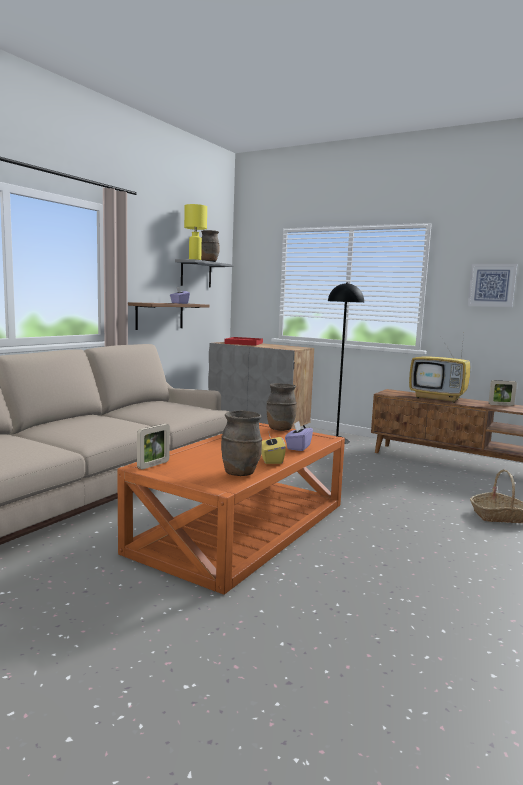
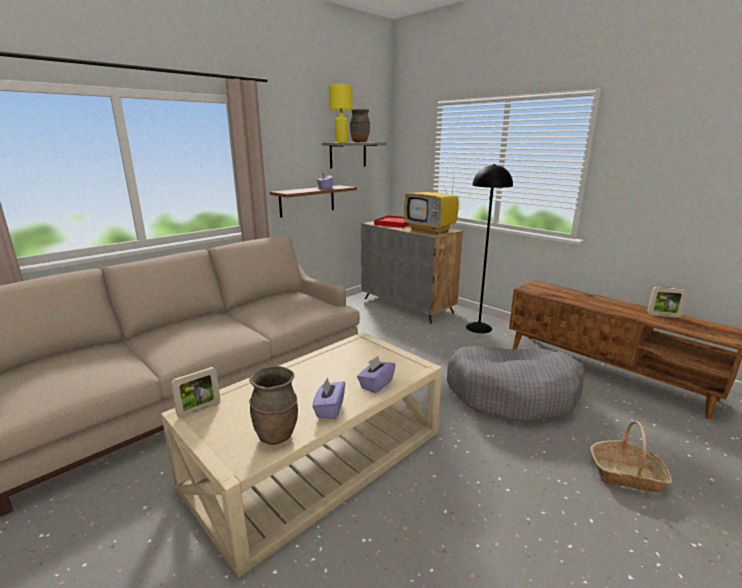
camera: 15 degrees right, 10 degrees up
(241, 526) = (317, 458): orange coffee table -> beige coffee table
(271, 459) = (329, 409): yellow tissue box -> purple tissue box
(280, 429) = (378, 346): brown vase -> none
(390, 479) = (513, 394): none -> grey dog bed
(438, 398) = (587, 300): television -> television (431, 230)
(492, 285) = (672, 166): picture -> none

